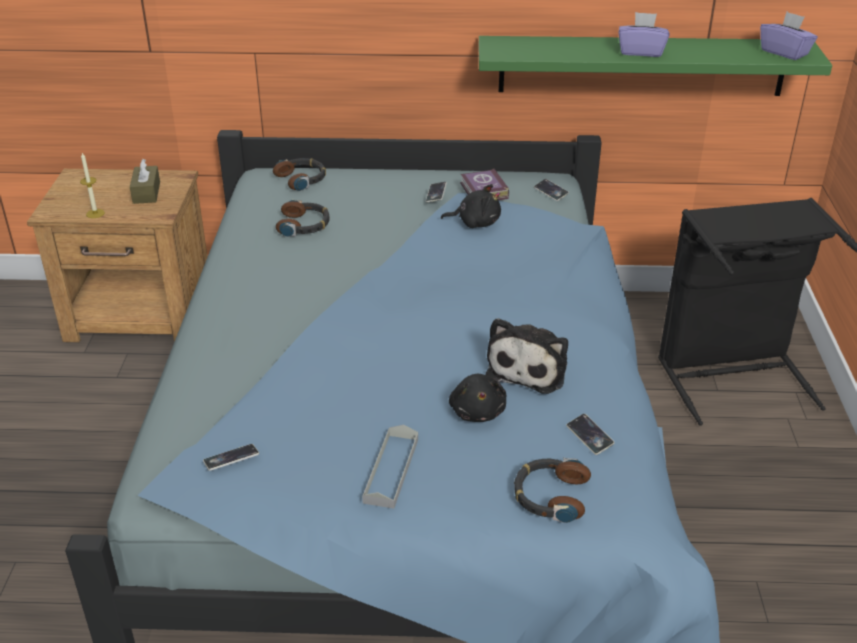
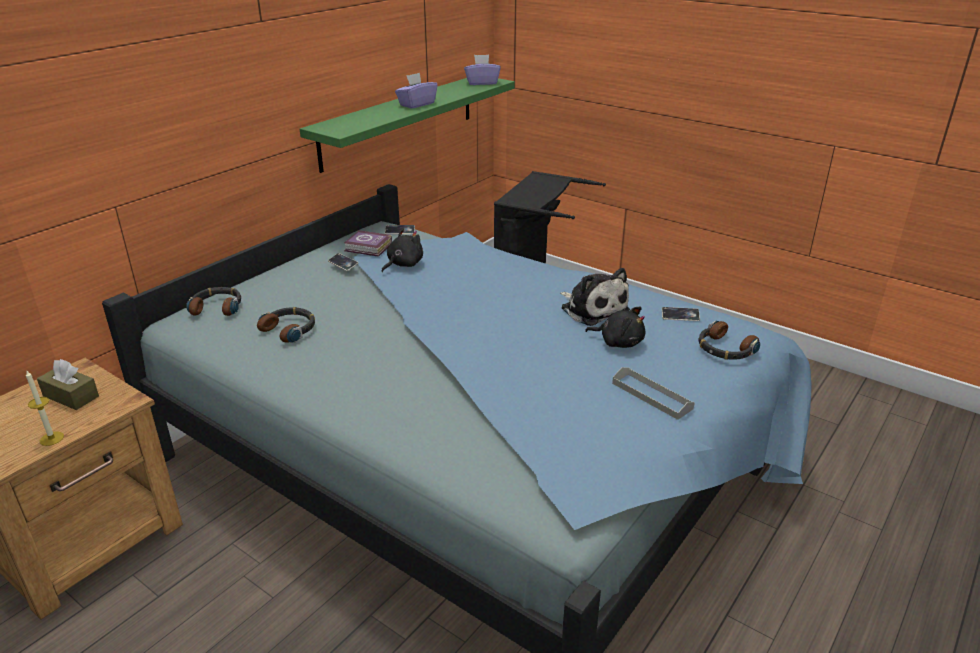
camera: 55 degrees left, 5 degrees down
(231, 460) = (575, 463): phone -> none

